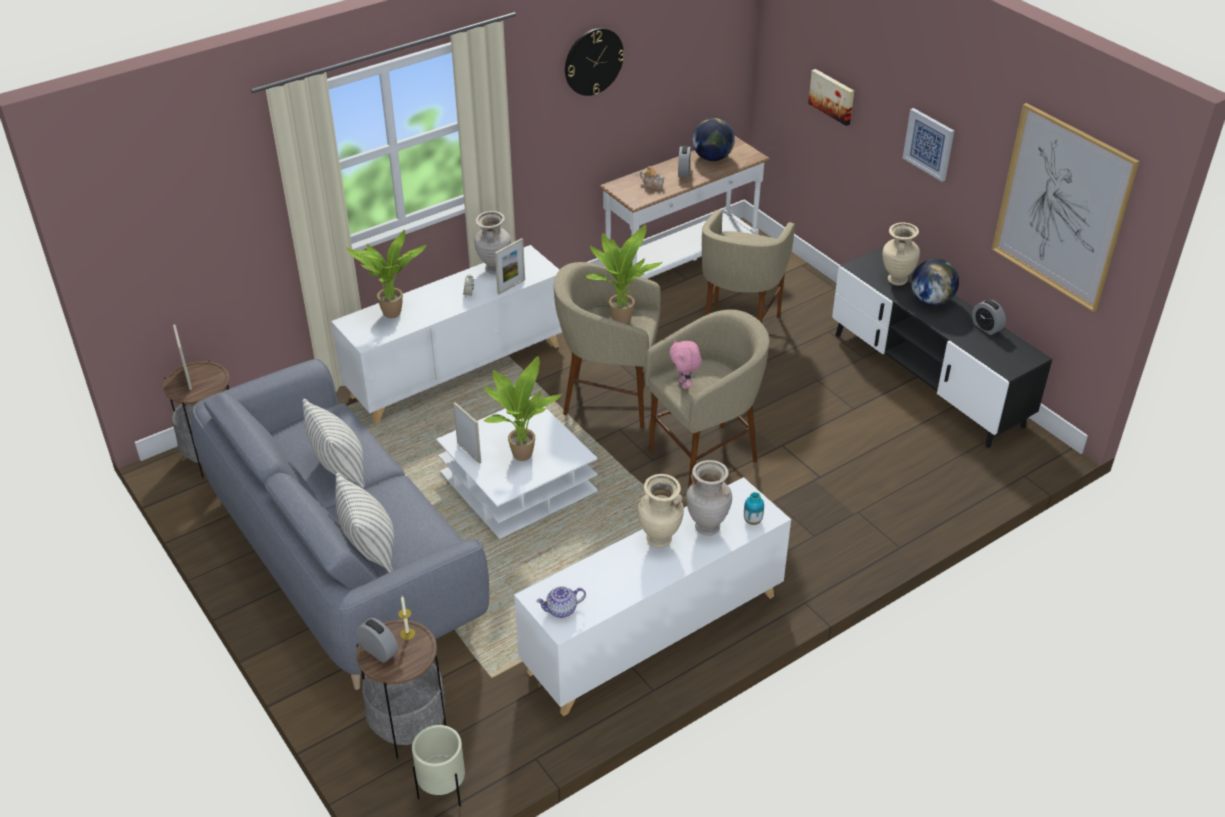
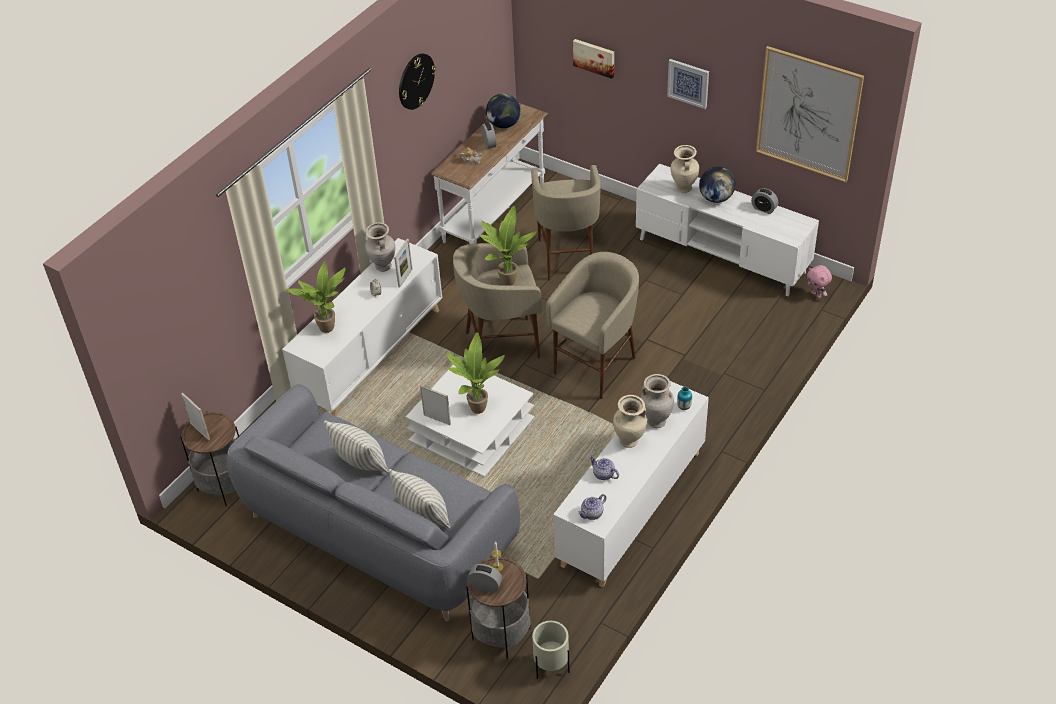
camera: 20 degrees left, 5 degrees up
(604, 568) = (603, 474): none -> teapot
(684, 384) = (583, 319): pink plush toy -> pink plush toy (816, 295)
(927, 379) = (721, 255): black tv stand -> white tv stand

